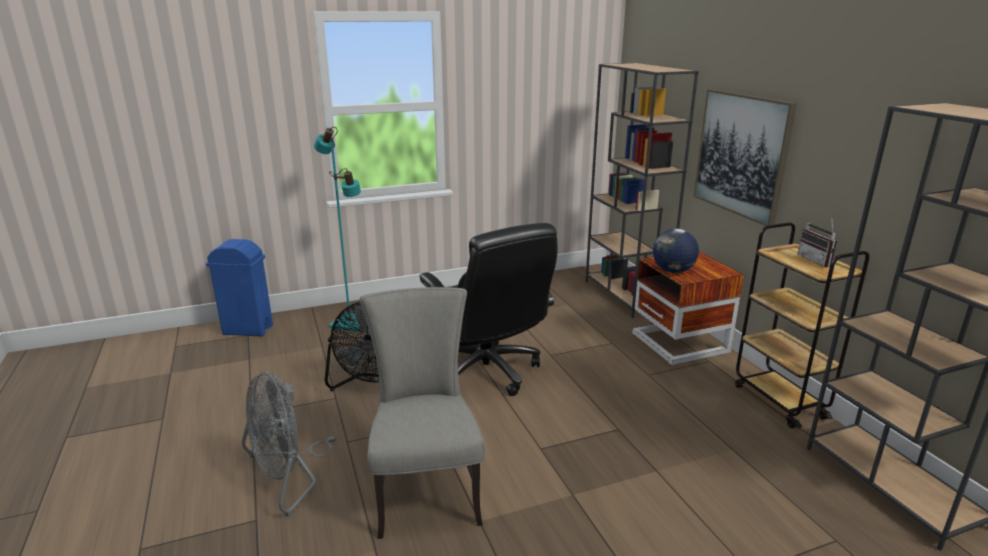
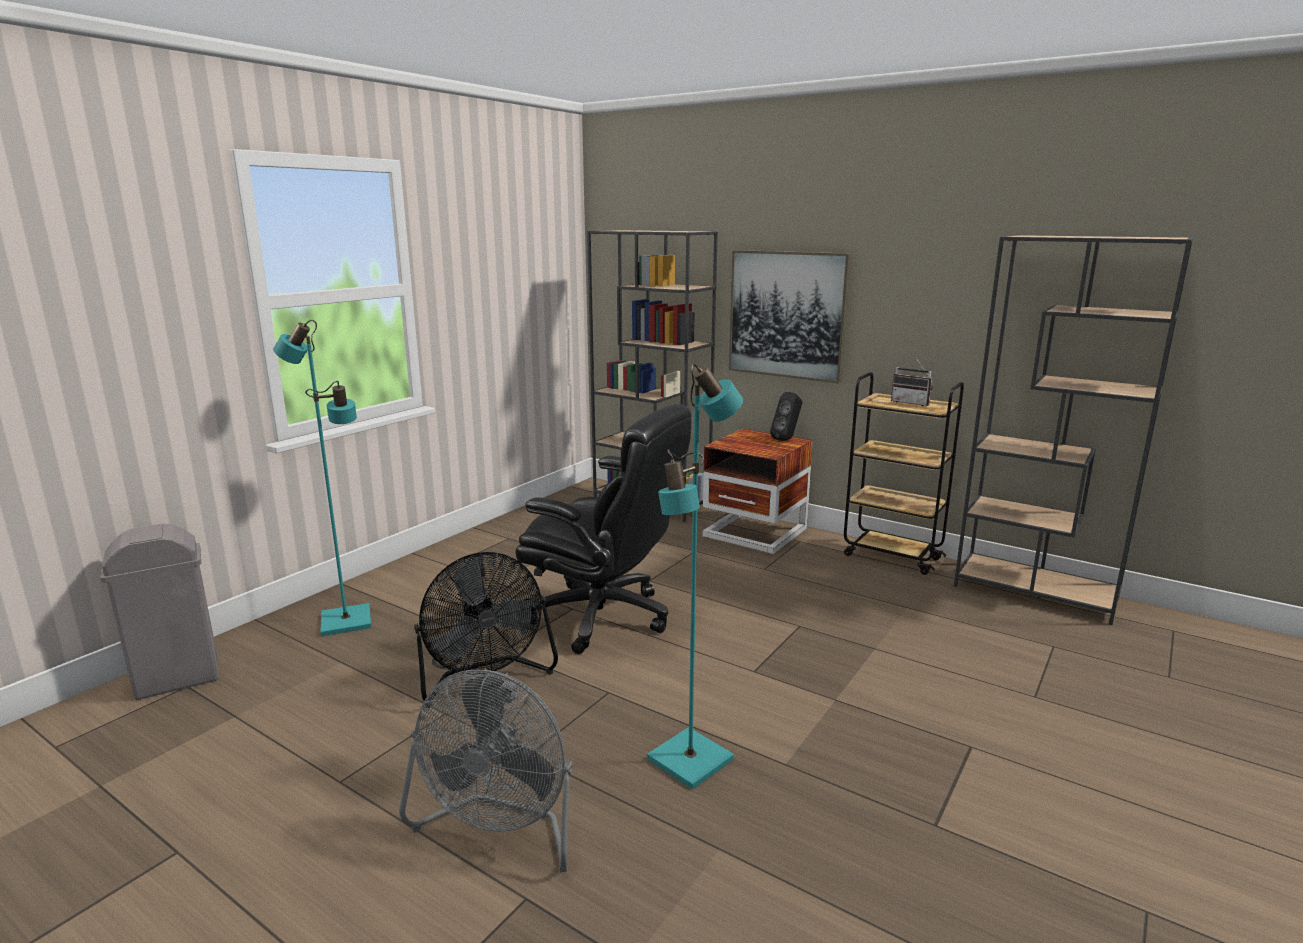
camera: 35 degrees left, 5 degrees down
(247, 330) = (177, 680): blue trash can -> grey trash can
(426, 488) = (689, 759): grey chair -> turquoise floor lamp
(673, 271) = (752, 450): globe -> none
(720, 268) = (787, 439): none -> black speaker

